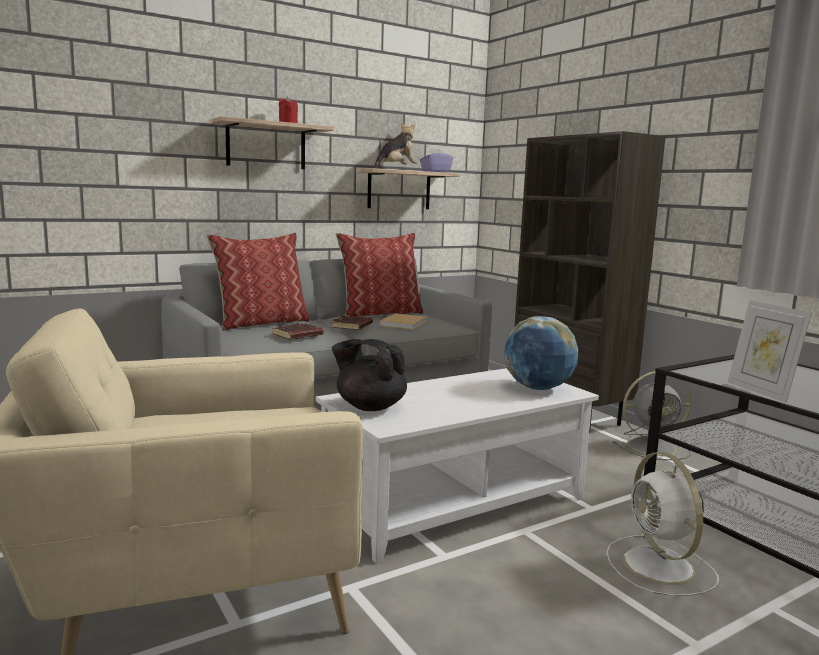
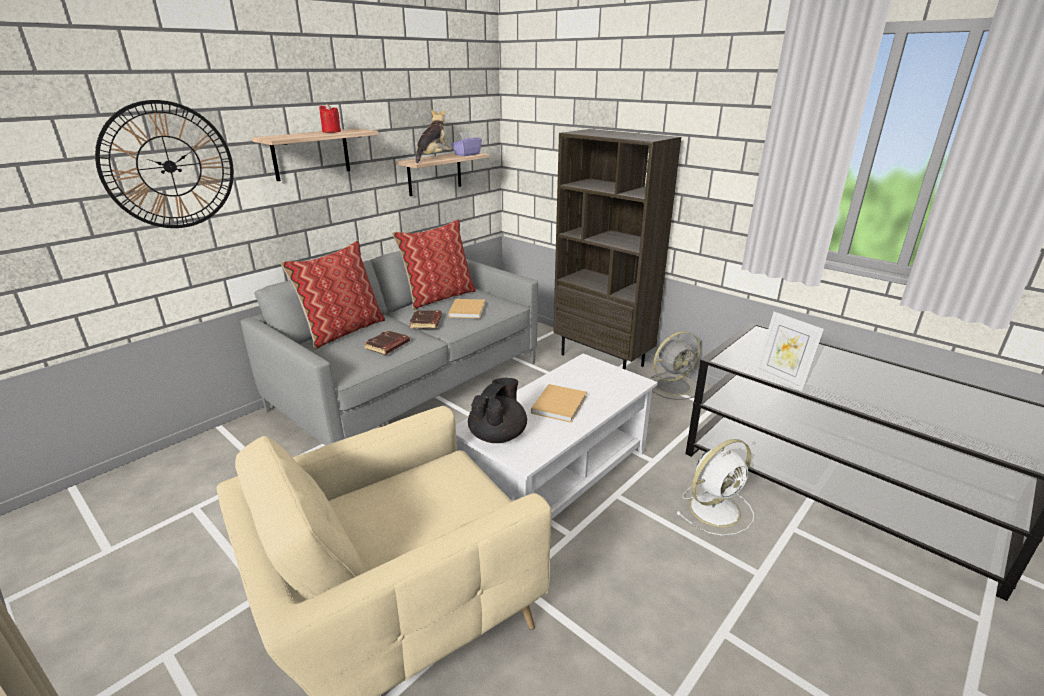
camera: 15 degrees left, 15 degrees up
(125, 132) = (169, 166): none -> wall clock
(369, 406) = (498, 435): black teapot -> black teapot turned 105 degrees clockwise
(461, 395) = (560, 404): none -> beige book
(538, 388) = (611, 382): globe -> none
(660, 567) = (716, 508): white fan -> white fan turned 90 degrees counterclockwise

